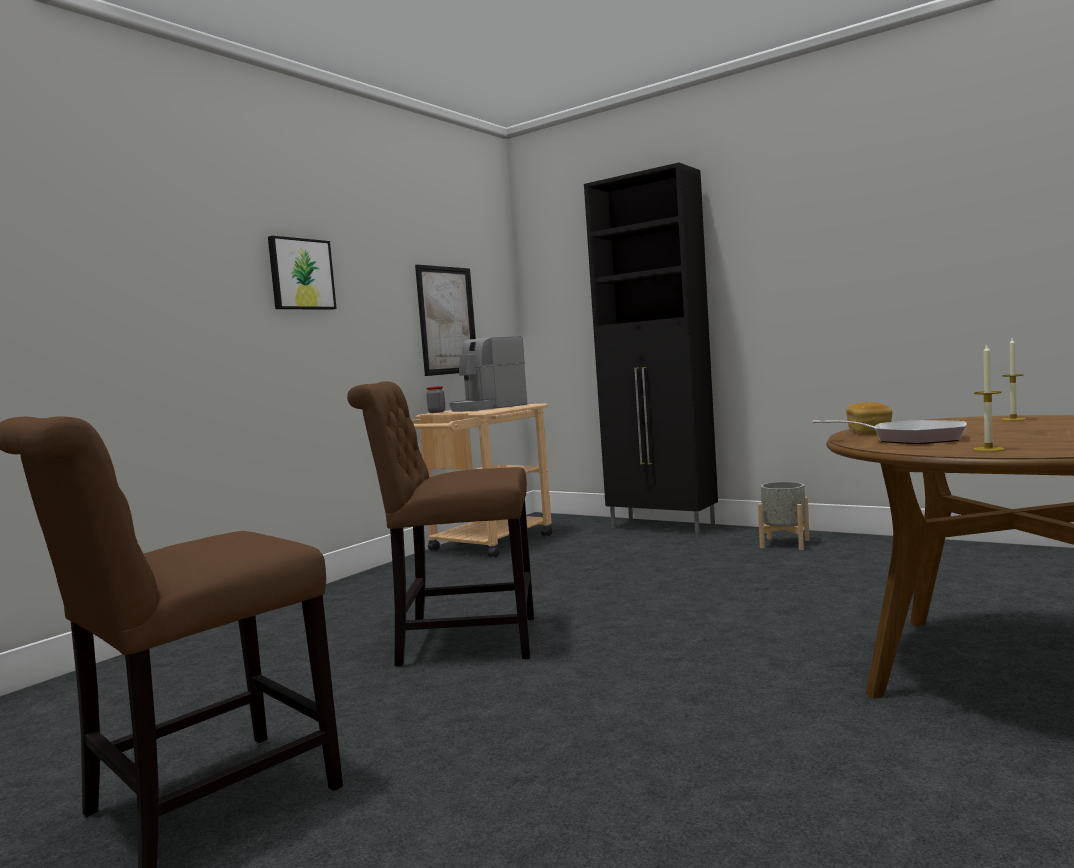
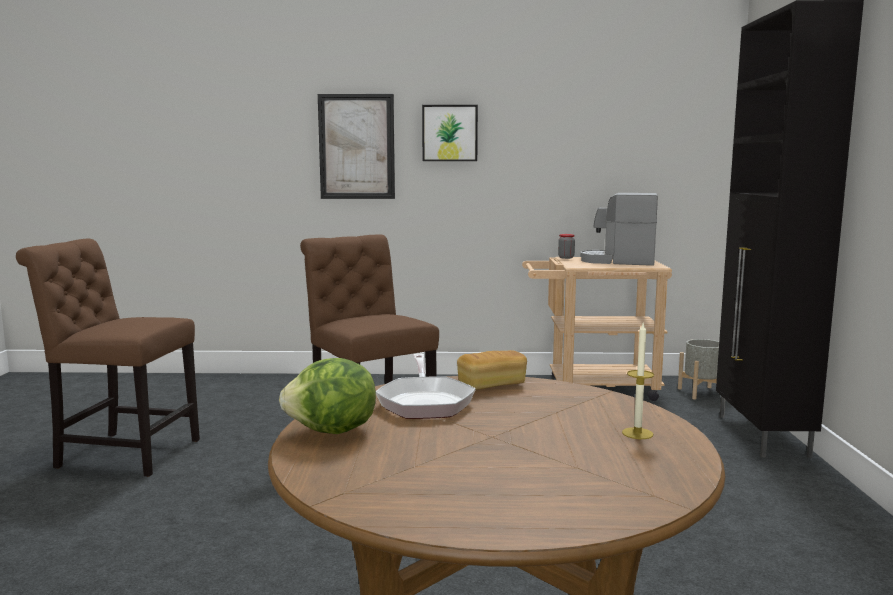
camera: 55 degrees right, 5 degrees up
(447, 320) = (616, 171): picture -> picture (356, 147)
(785, 544) = (800, 507): grey planter -> grey planter (702, 393)
(988, 449) = (332, 432): candle -> lettuce

